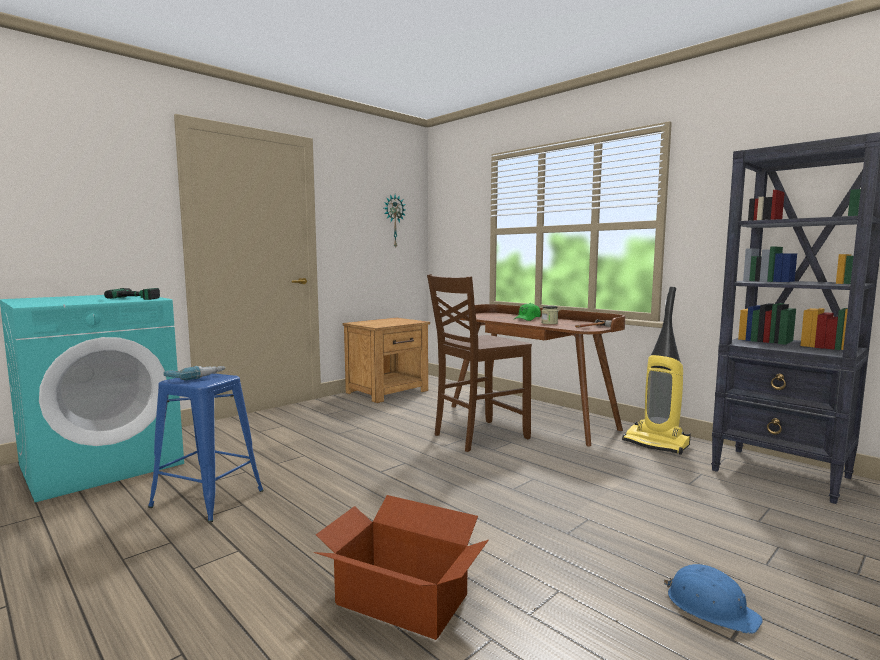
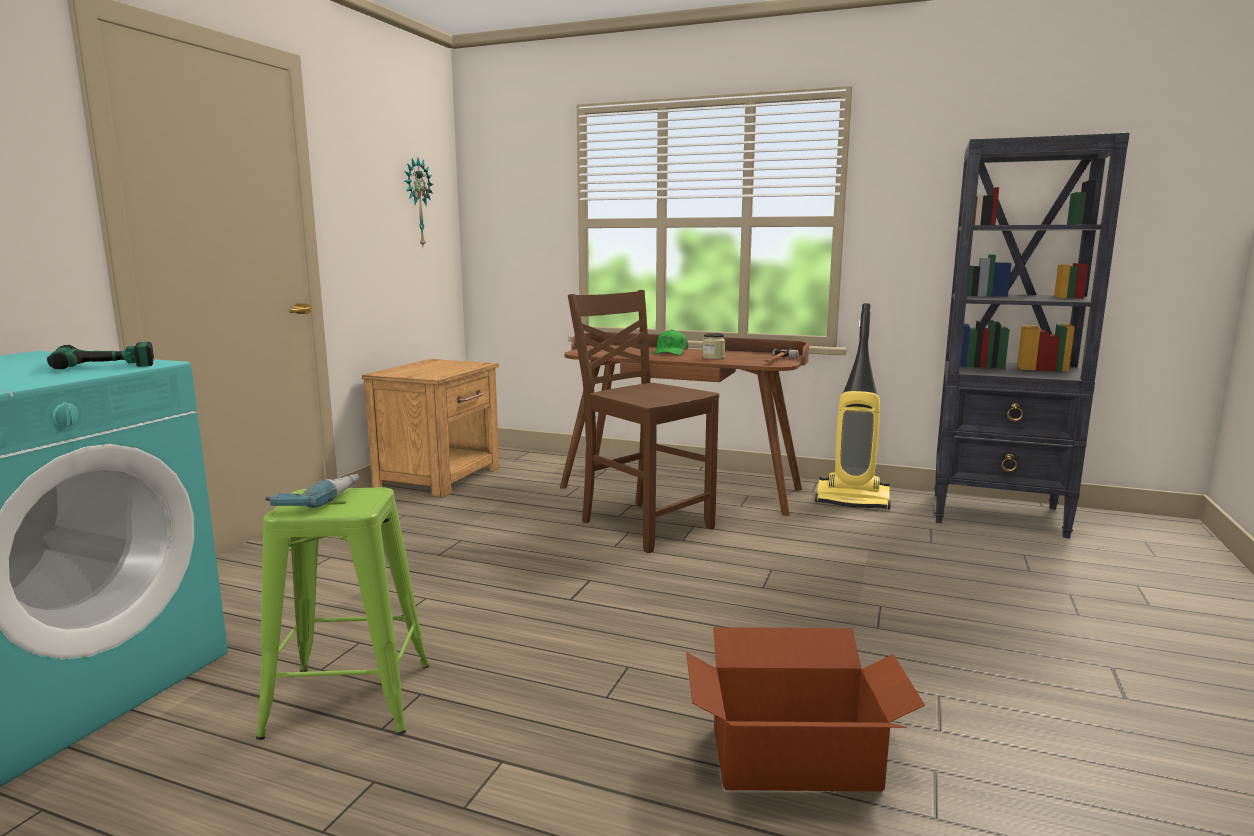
camera: 25 degrees left, 5 degrees up
(208, 499) = (351, 700): blue stool -> green stool
(478, 436) = (644, 525): brown chair -> brown chair turned 105 degrees clockwise
(710, 607) = (1080, 671): blue hard hat -> none

